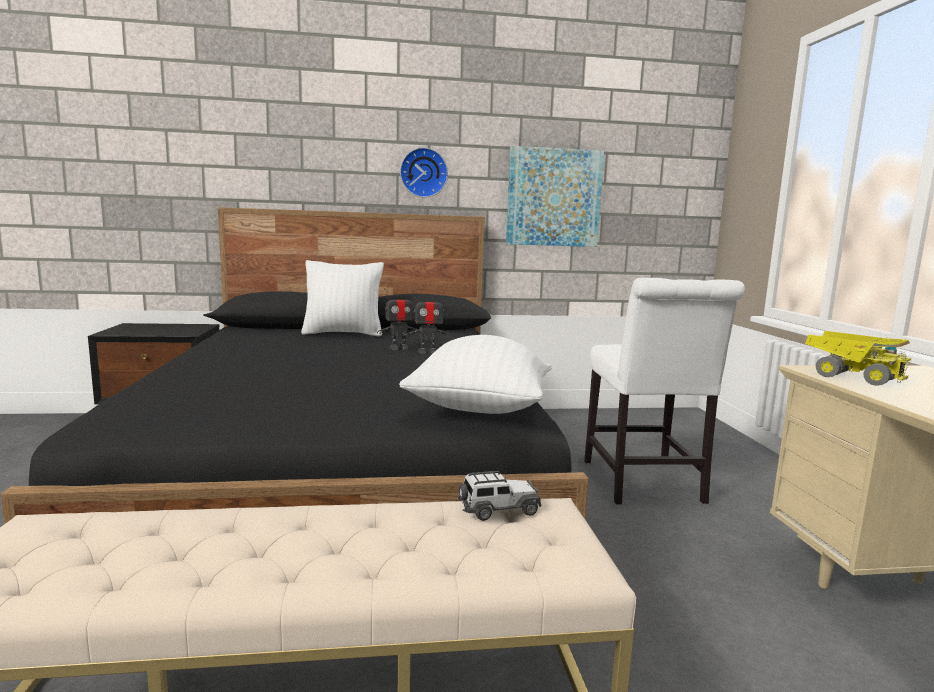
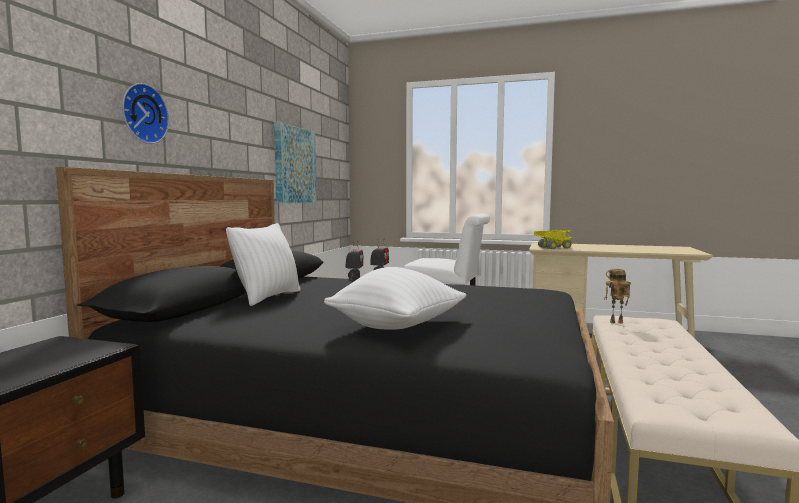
camera: 65 degrees left, 5 degrees down
(423, 173) = (229, 138): wall clock -> wall clock (142, 114)
(479, 410) = (537, 293): white pillow -> white pillow (397, 327)
(498, 509) = (616, 323): toy car -> toy robot

